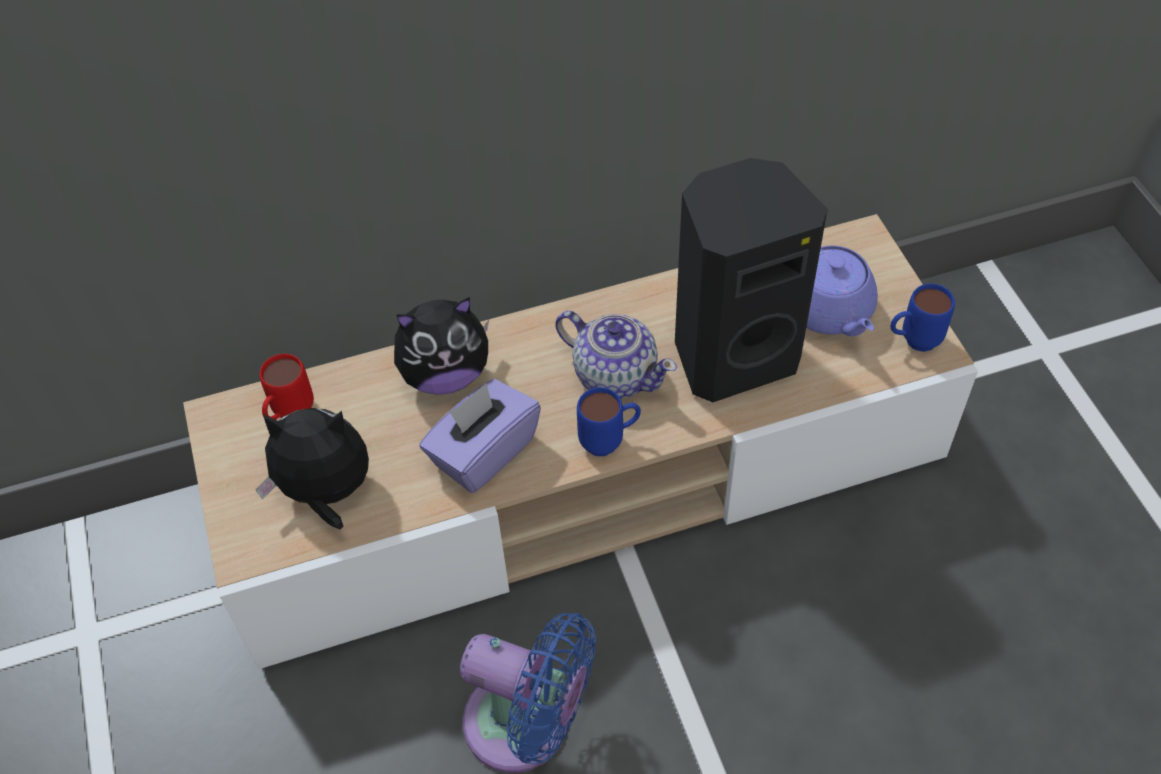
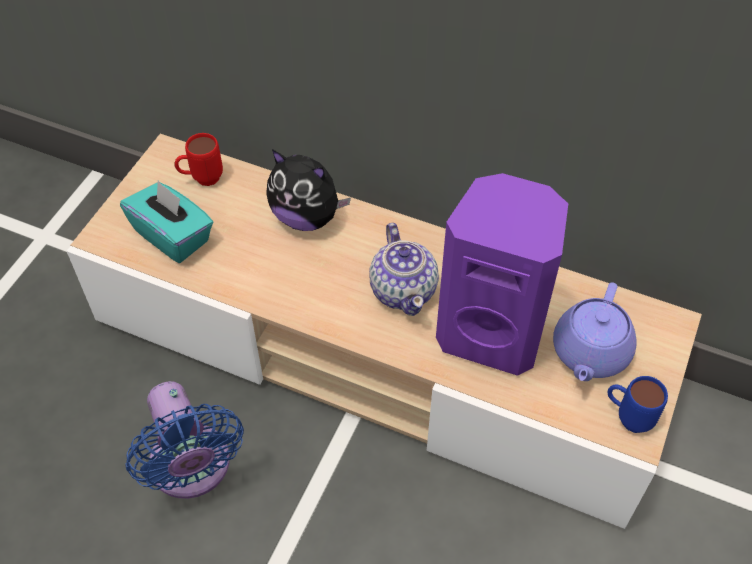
camera: 40 degrees right, 0 degrees up
(326, 493) = (173, 236): plush toy -> turquoise tissue box
(483, 452) = (278, 278): purple tissue box -> none
(609, 441) = (355, 327): blue mug -> none
(732, 354) = (492, 332): black speaker -> purple speaker

